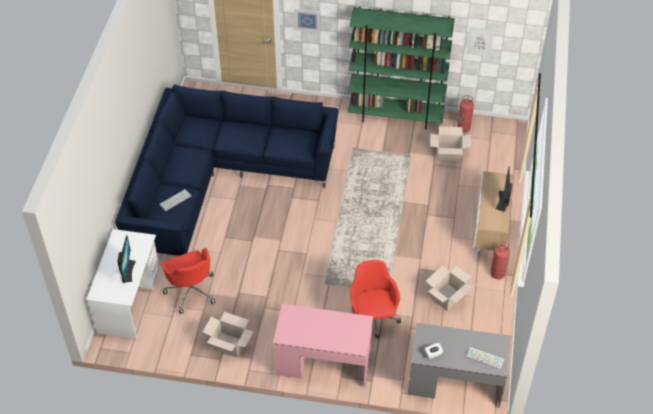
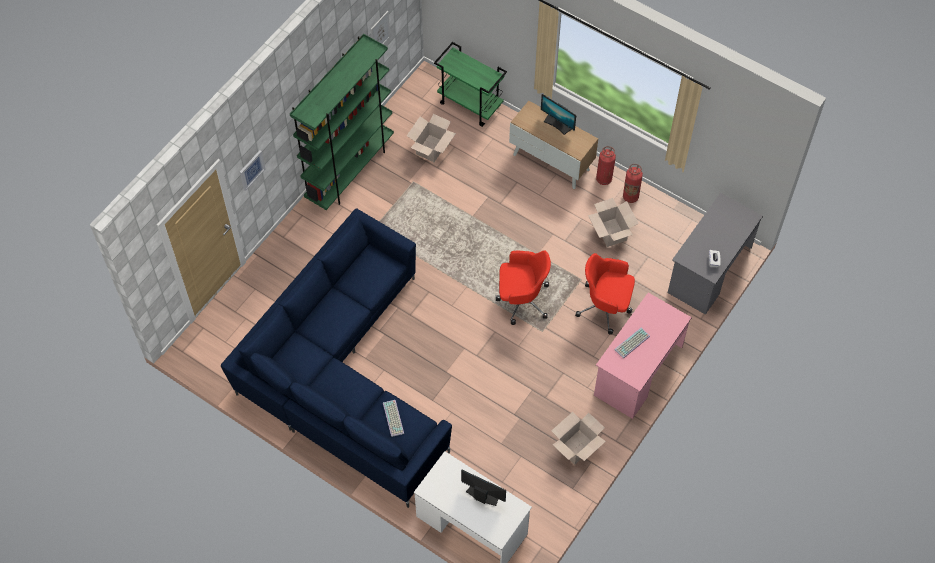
camera: 65 degrees left, 10 degrees up
(191, 290) = (488, 459): red office chair -> red office chair (521, 299)
(463, 128) = (403, 119): fire extinguisher -> fire extinguisher (630, 197)
(484, 358) = (736, 224): keyboard -> keyboard (632, 343)
(507, 163) = (471, 104): none -> green cart

